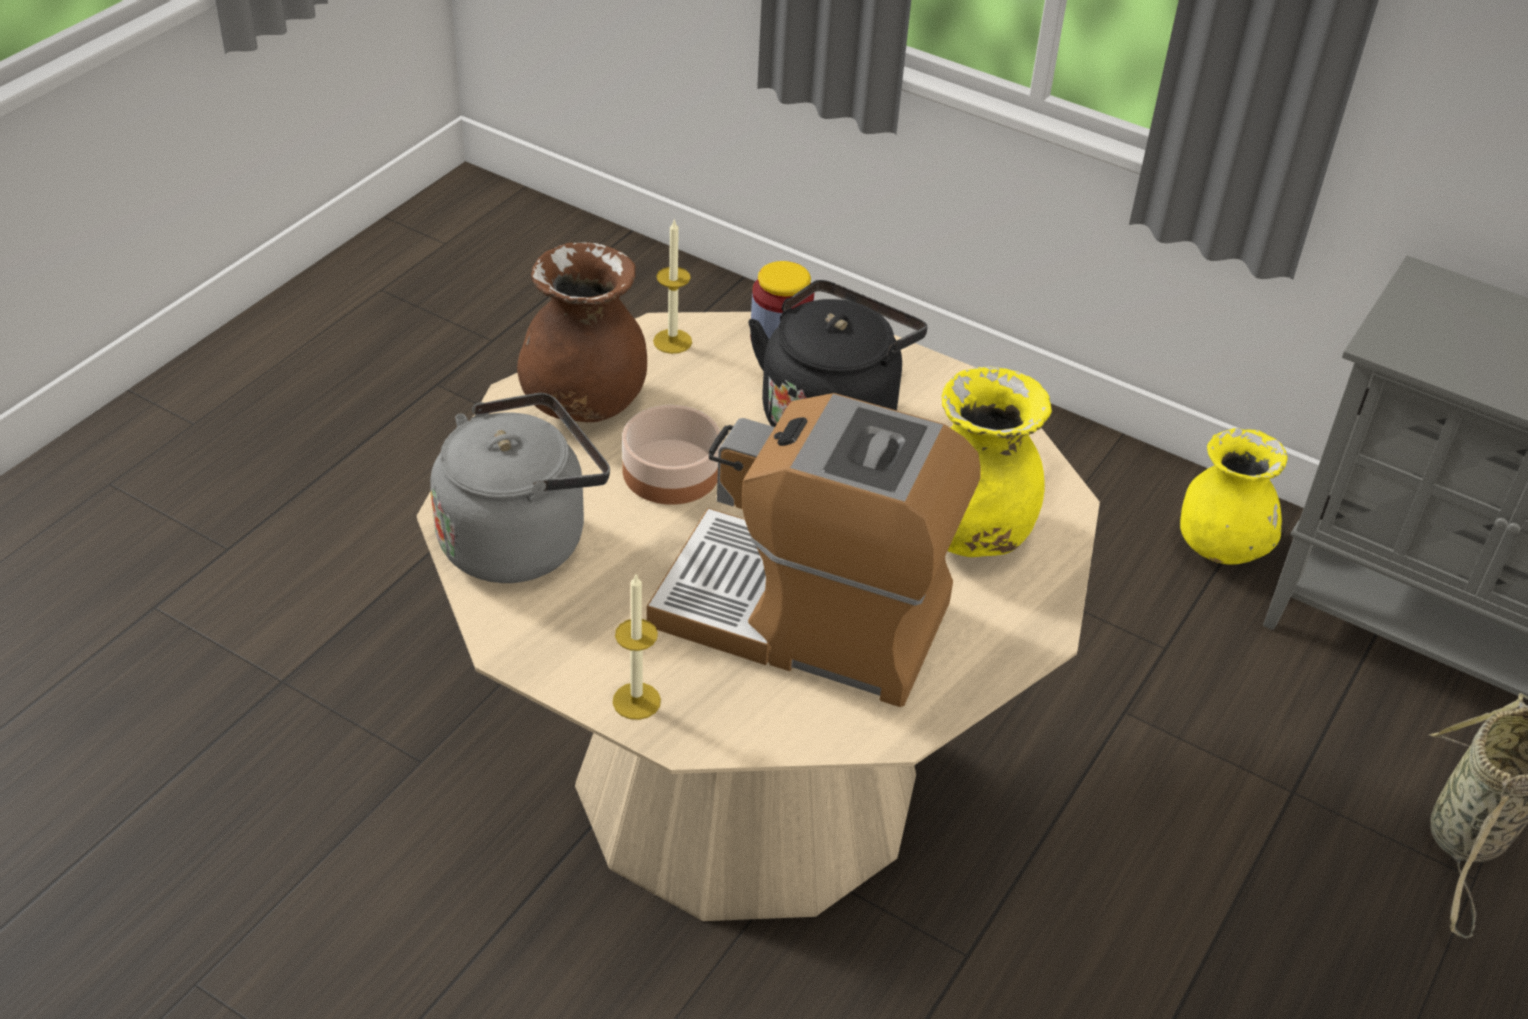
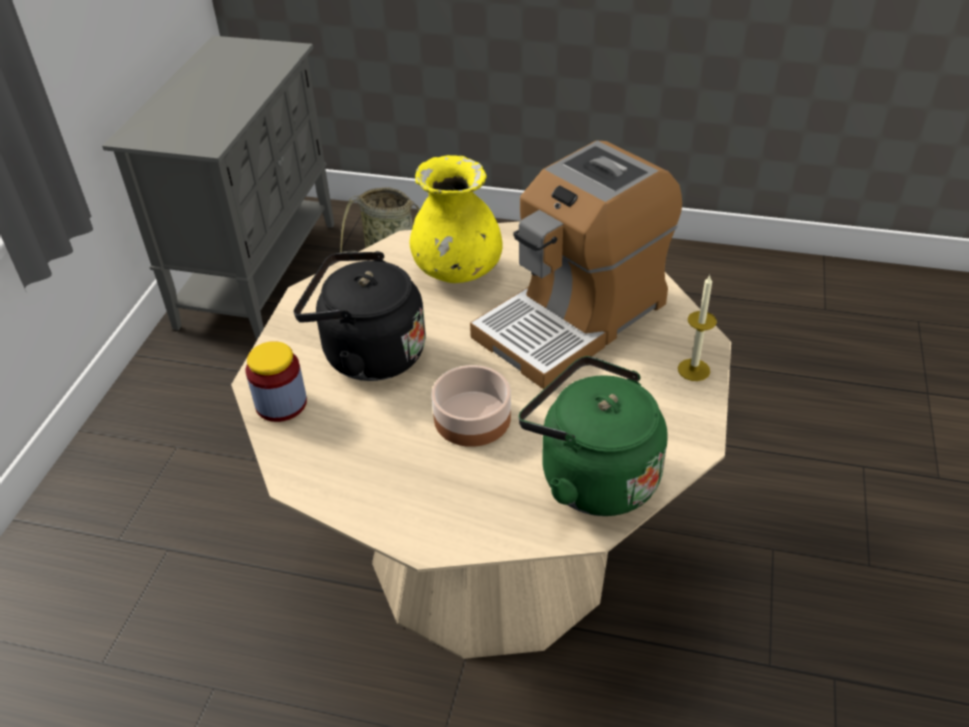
camera: 105 degrees left, 0 degrees up
(520, 538) = (591, 476): grey kettle -> green kettle
(584, 404) = (416, 494): brown vase -> none
(672, 341) = (308, 466): candle -> none
(807, 617) = (573, 319): coffee machine -> coffee machine turned 45 degrees clockwise
(1220, 546) = (194, 368): yellow vase -> none

